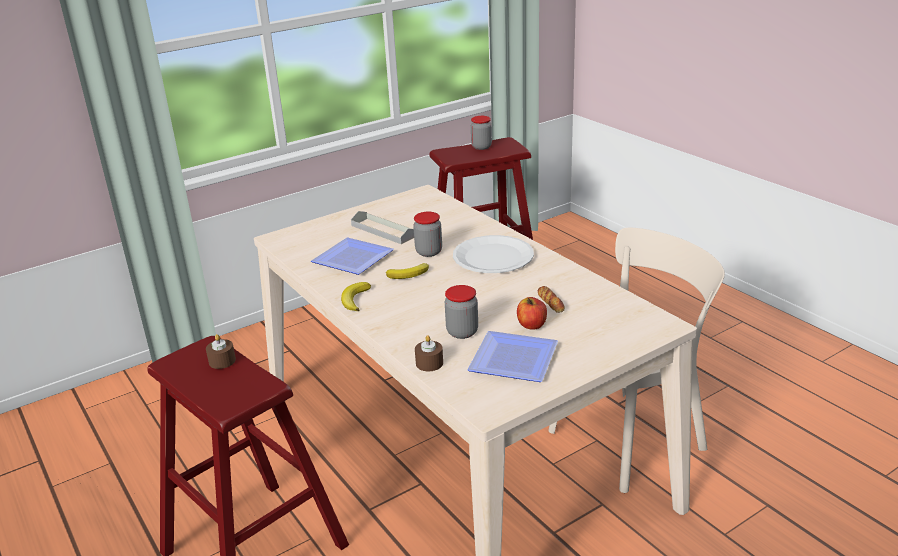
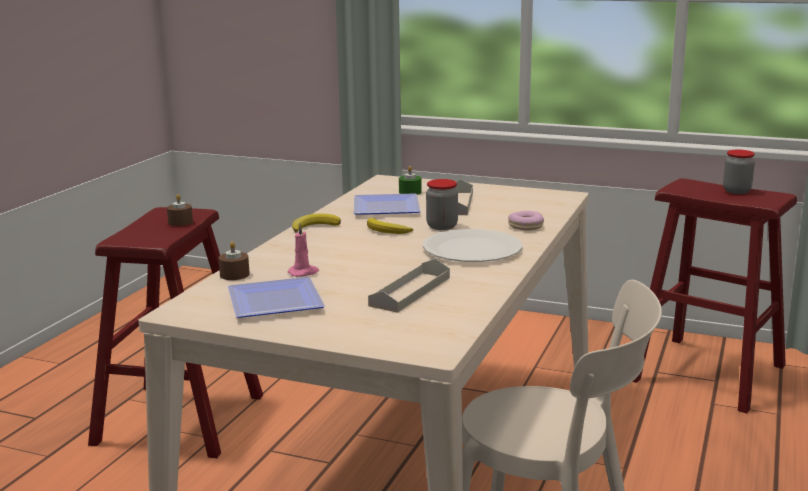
camera: 55 degrees right, 10 degrees down
(327, 239) = (410, 192): none -> green candle
(462, 332) = (304, 272): jar -> pink candle
(470, 225) = (525, 226): none -> donut
(532, 325) = (352, 294): apple -> none
(550, 302) = (410, 291): bread -> grey tray

